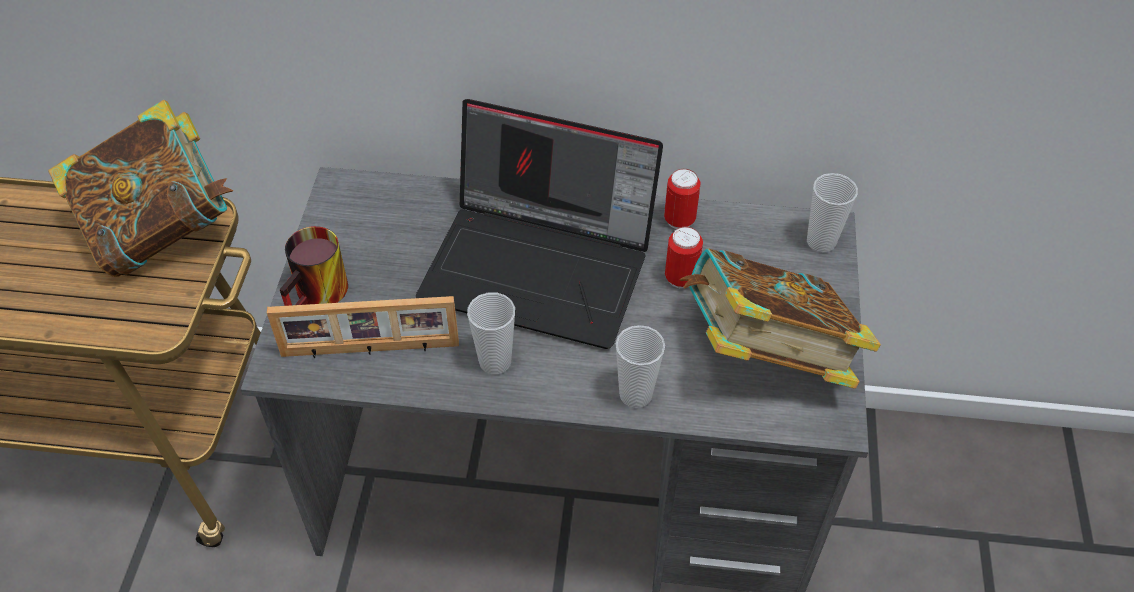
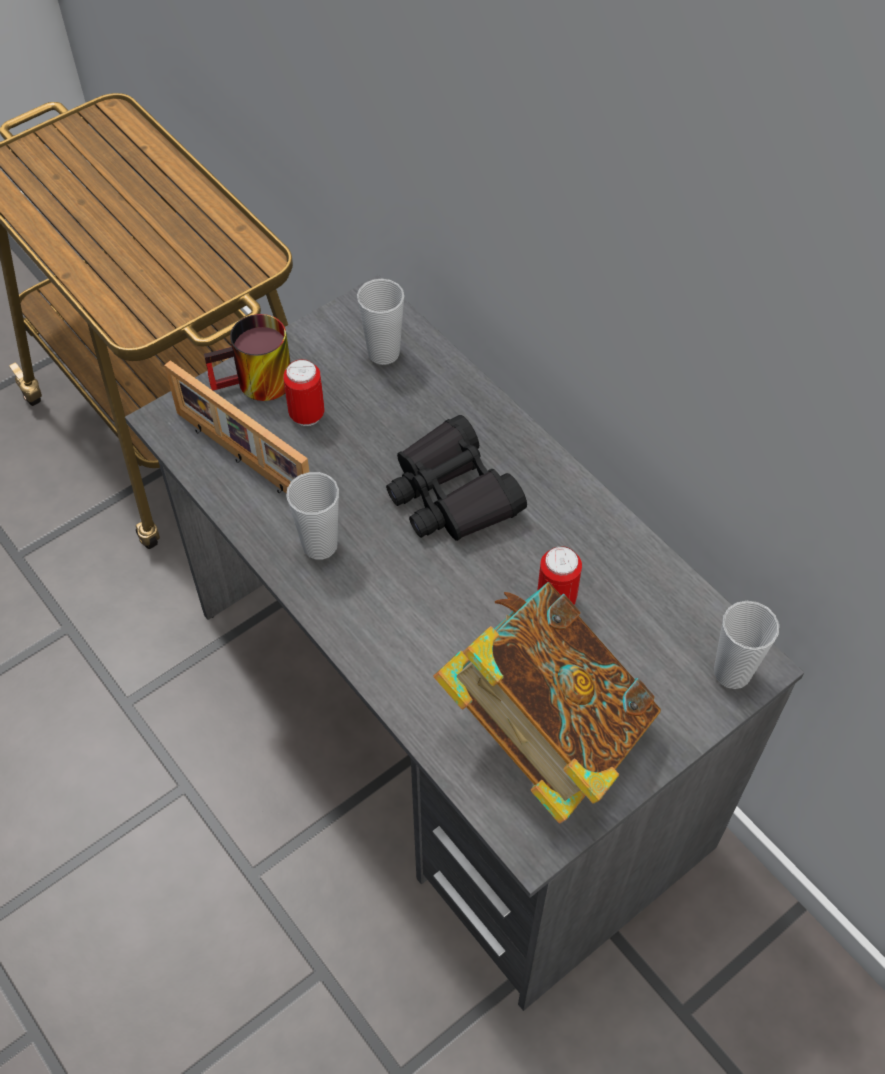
camera: 45 degrees right, 5 degrees up
(161, 230) = (219, 247): book -> none
(542, 266) = (451, 494): laptop -> black binoculars
(635, 395) = (394, 667): cup -> cup (383, 353)
(679, 220) = (620, 547): can -> can (307, 415)

